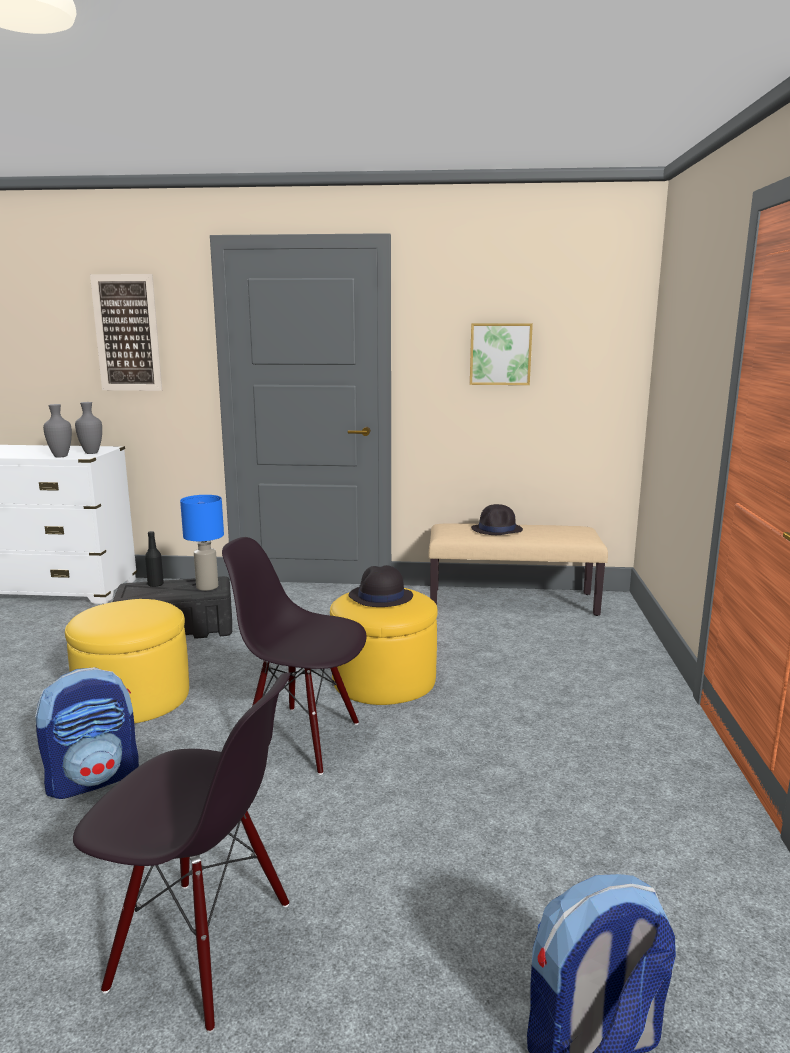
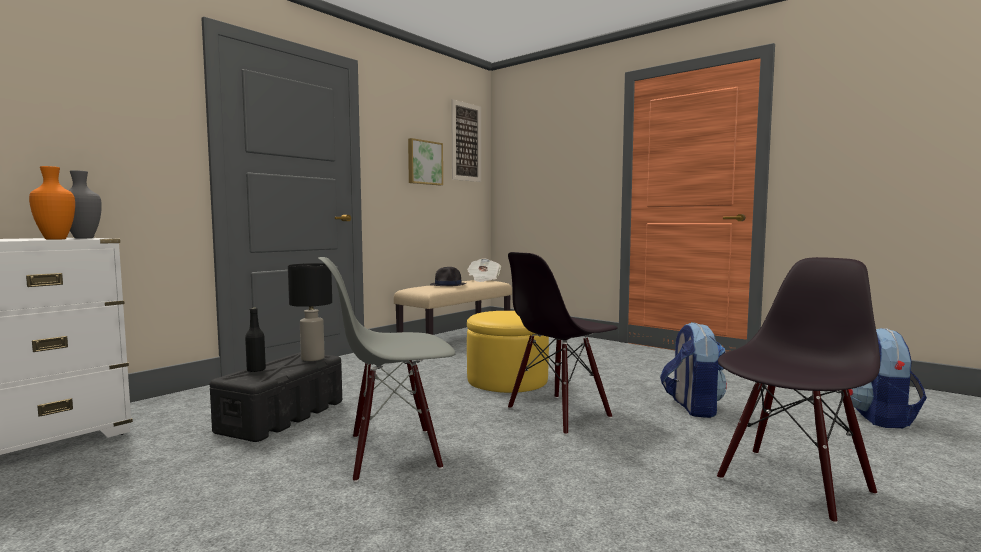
camera: 55 degrees left, 10 degrees down
(60, 456) = (55, 239): grey vase -> orange vase
(94, 779) = (528, 489): backpack -> backpack (692, 407)
(127, 333) = (91, 99): picture -> picture (466, 142)
(133, 697) = (393, 452): yellow ottoman -> grey chair
(207, 587) = (312, 358): blue table lamp -> black table lamp
(380, 597) = (502, 314): black hat -> none
(579, 530) = (483, 280): none -> newspaper

